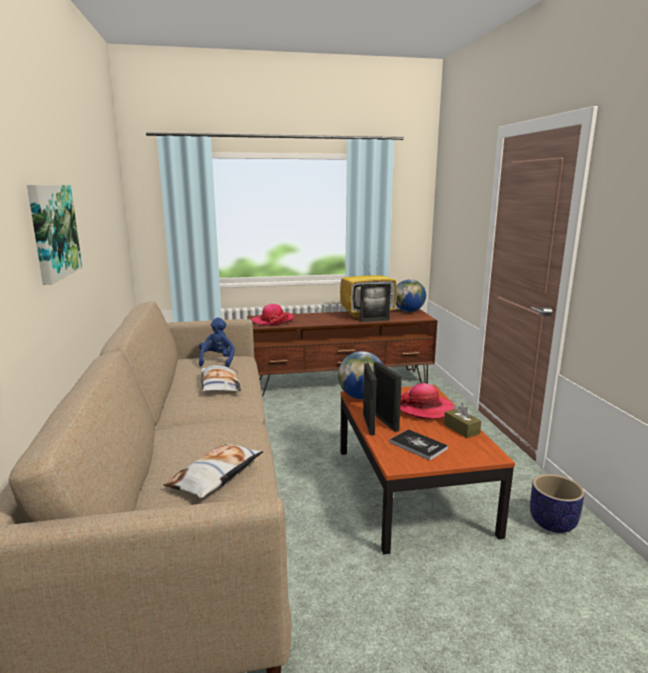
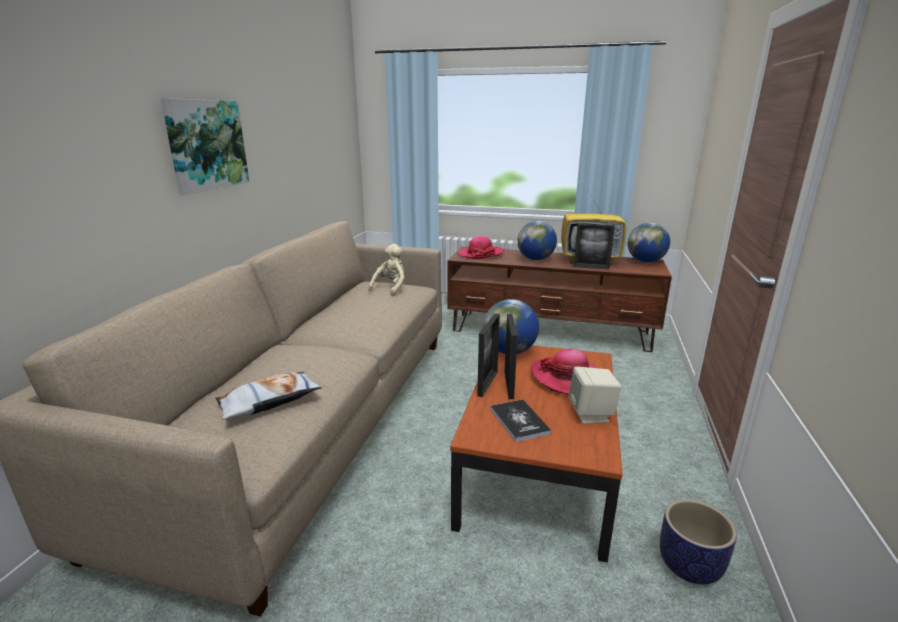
camera: 25 degrees right, 5 degrees up
(217, 361) = (390, 288): blue plush toy -> beige plush toy
(219, 384) = (368, 312): pillow -> none
(324, 319) = (535, 259): none -> globe
(461, 429) = (591, 414): brown tissue box -> beige speaker

